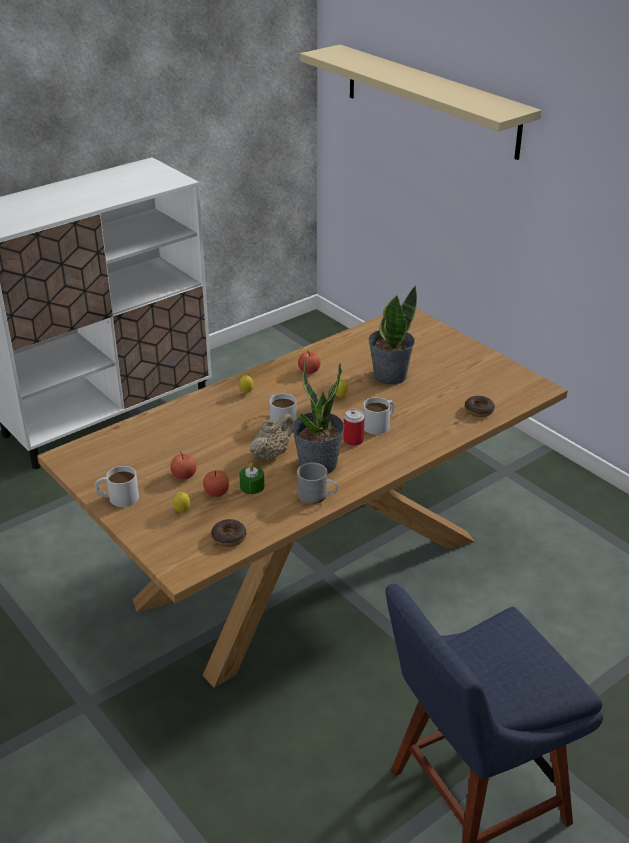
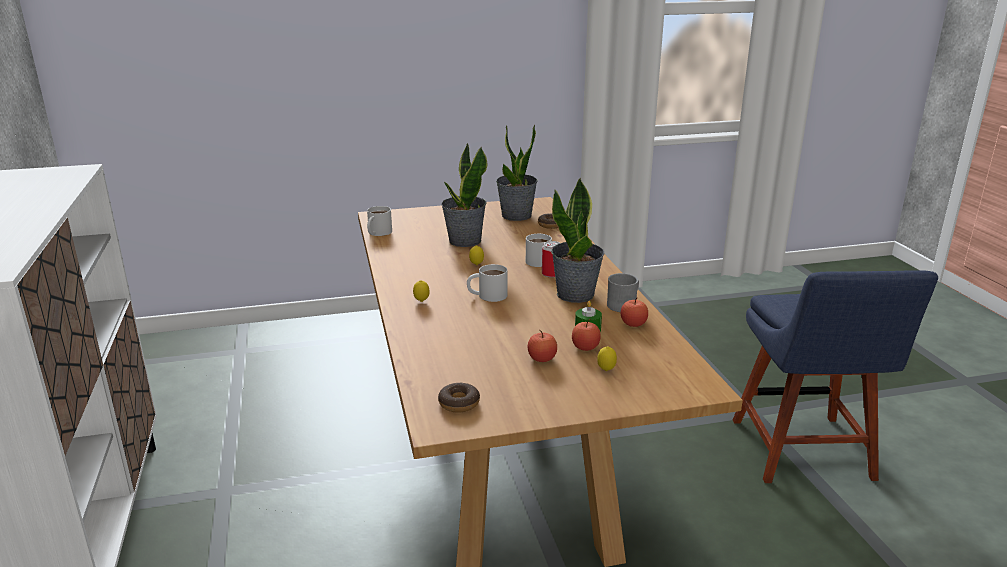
camera: 65 degrees left, 10 degrees down
(117, 498) = (554, 403): white mug -> white mug (377, 233)
(229, 537) = (664, 355): donut -> donut (459, 403)
(272, 454) = (541, 310): beige teapot -> none
(309, 371) = (417, 268): apple -> apple (633, 324)
(430, 100) = (234, 40): beige shelf -> none
(484, 385) = (516, 216): none -> potted plant

